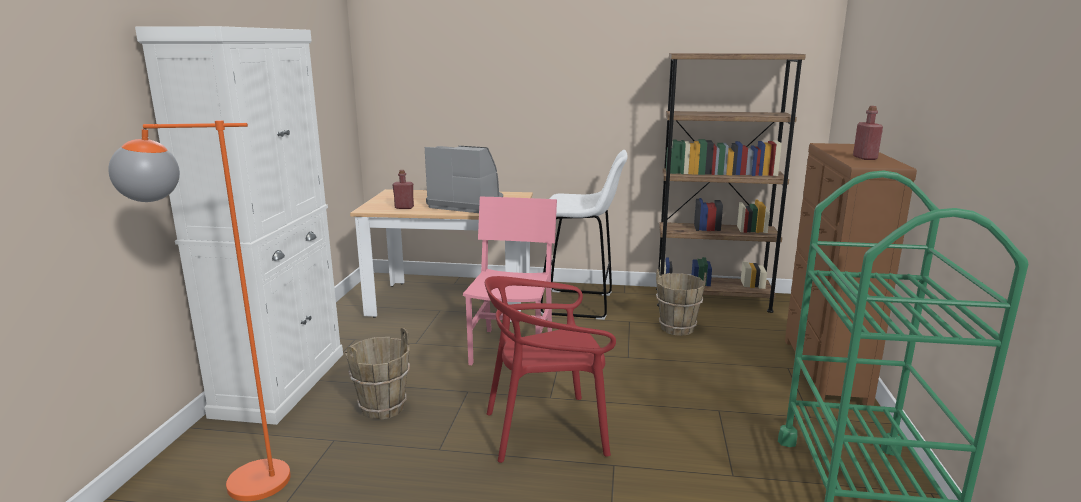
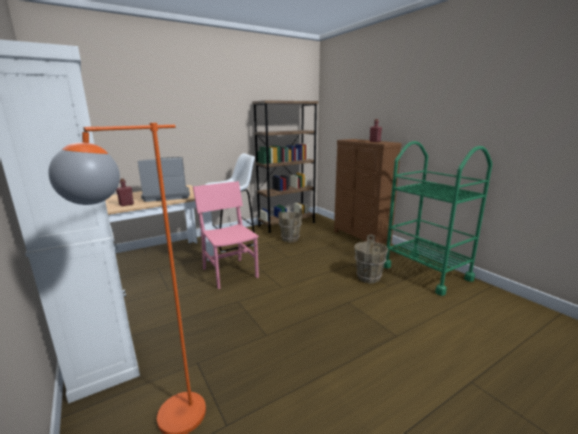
camera: 40 degrees left, 0 degrees up
(382, 408) = (201, 331): brown bucket -> brown bucket (368, 278)
(546, 430) = (301, 301): red chair -> none

